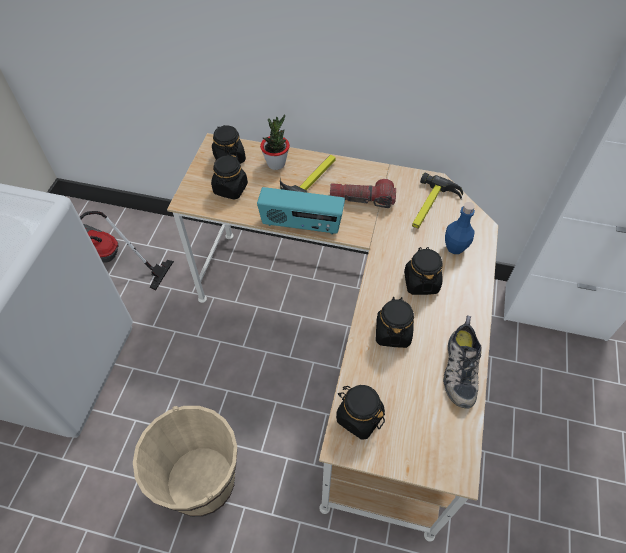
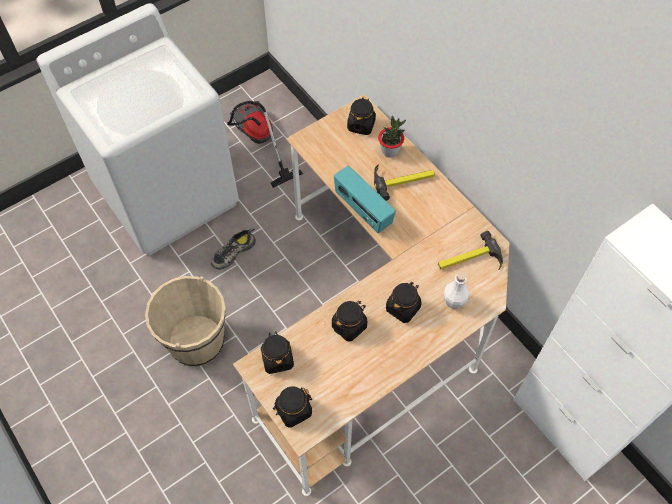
camera: 40 degrees right, 5 degrees up
(230, 189) = (340, 150): black jar -> black jar (293, 410)
(362, 199) = (424, 220): flashlight -> none
(455, 247) = (453, 302): blue bottle -> white bottle
(459, 368) = (368, 379): shoe -> shoe (233, 251)

